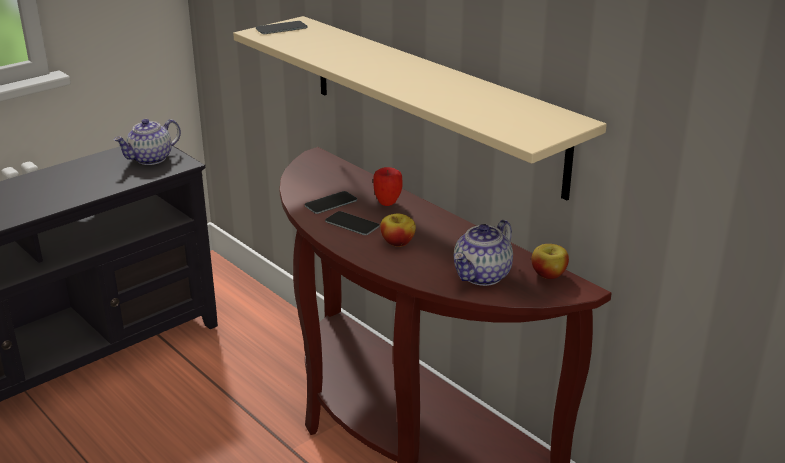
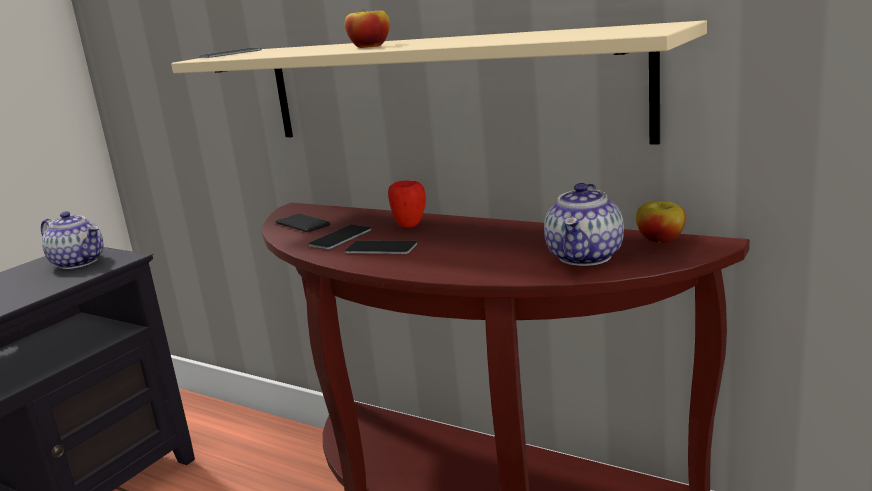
camera: 15 degrees left, 10 degrees down
(151, 159) = (79, 262): teapot -> teapot turned 90 degrees counterclockwise
(312, 178) = (302, 224): none -> phone
(397, 242) = (452, 251): apple -> apple (370, 46)

